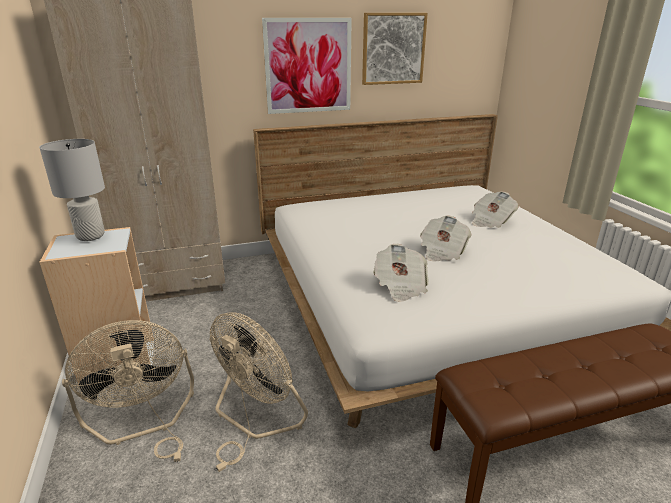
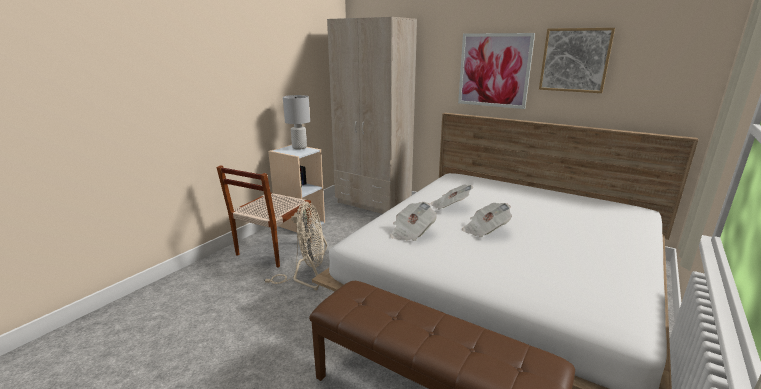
camera: 50 degrees right, 5 degrees down
(145, 423) = (273, 250): beige fan -> chair
(490, 221) = (581, 232): newspaper -> newspaper (450, 206)

